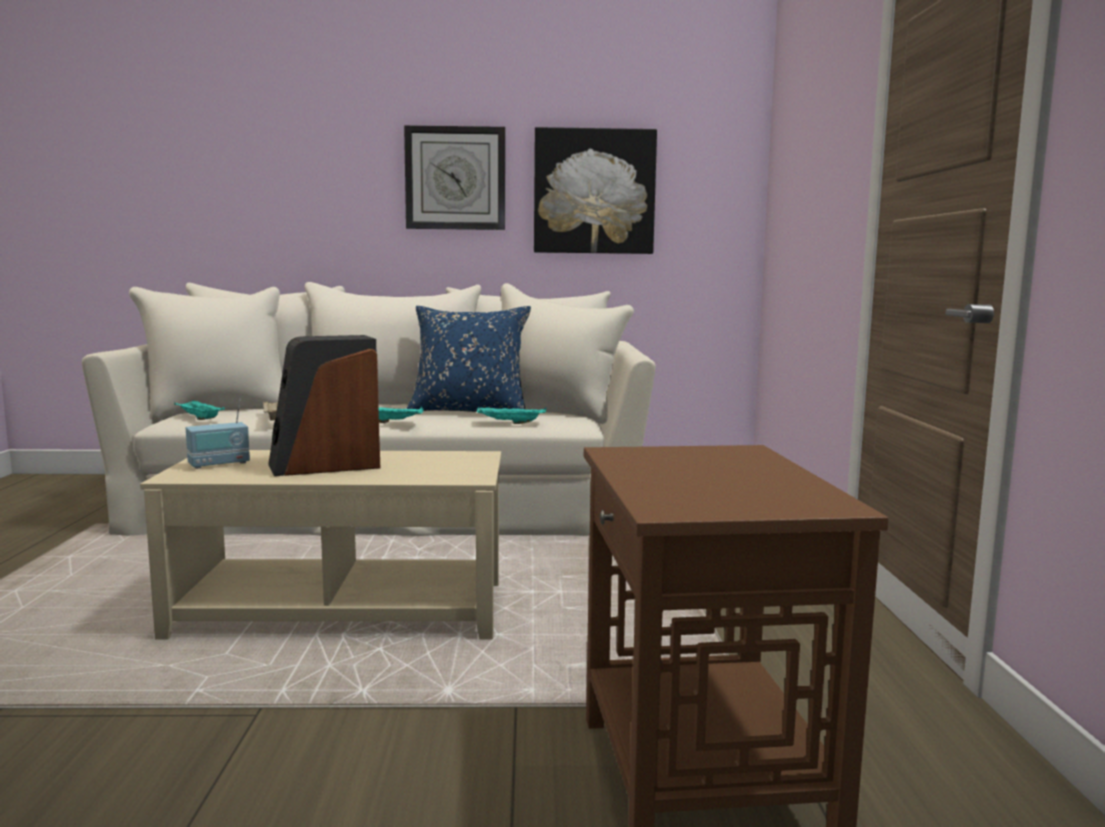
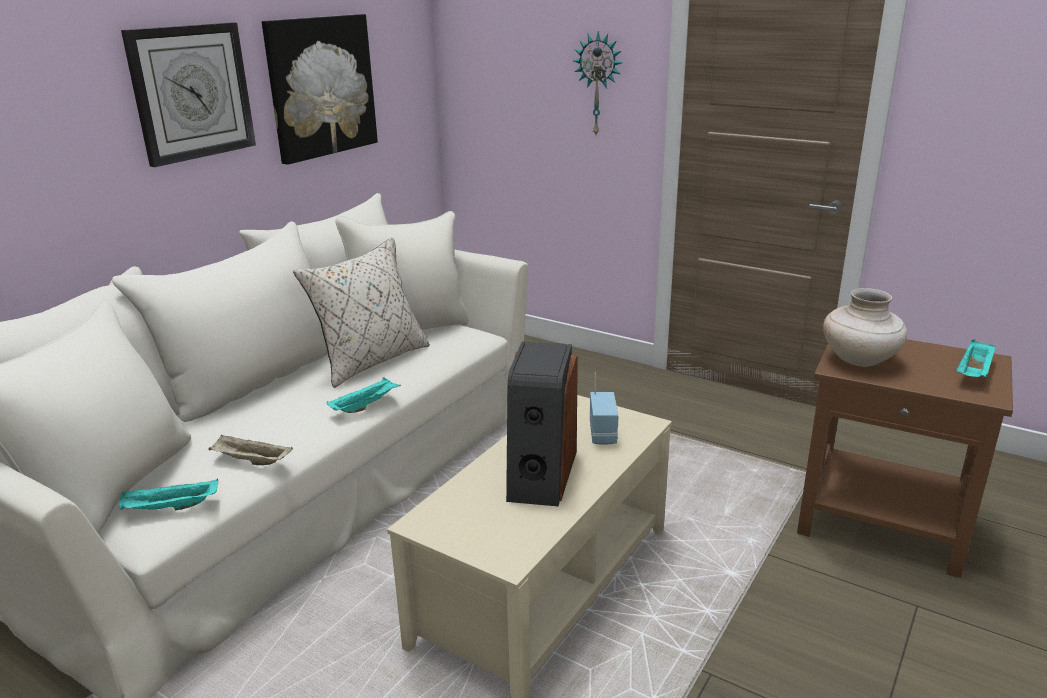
camera: 55 degrees left, 15 degrees up
(219, 464) = (478, 528): radio -> radio (603, 433)
(469, 412) = (370, 361): blue pillow -> beige pillow
(510, 423) = (445, 358): turquoise tray -> turquoise tray (974, 373)
(665, 457) = (859, 360): none -> beige vase
(835, 181) = (599, 85): none -> wall clock

